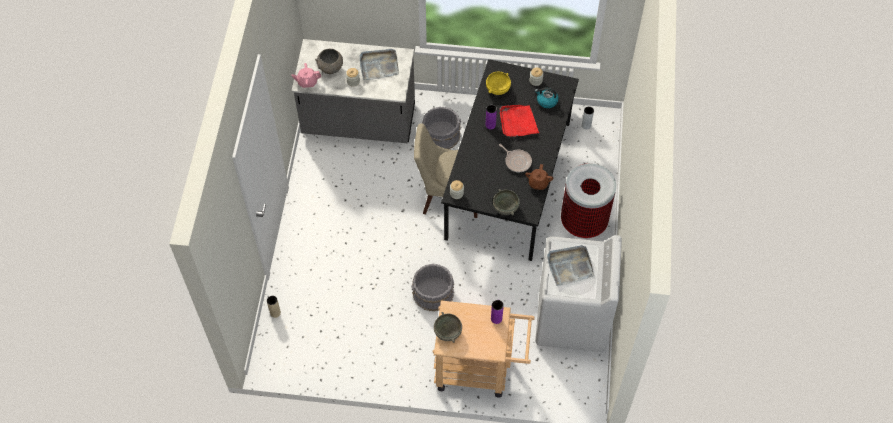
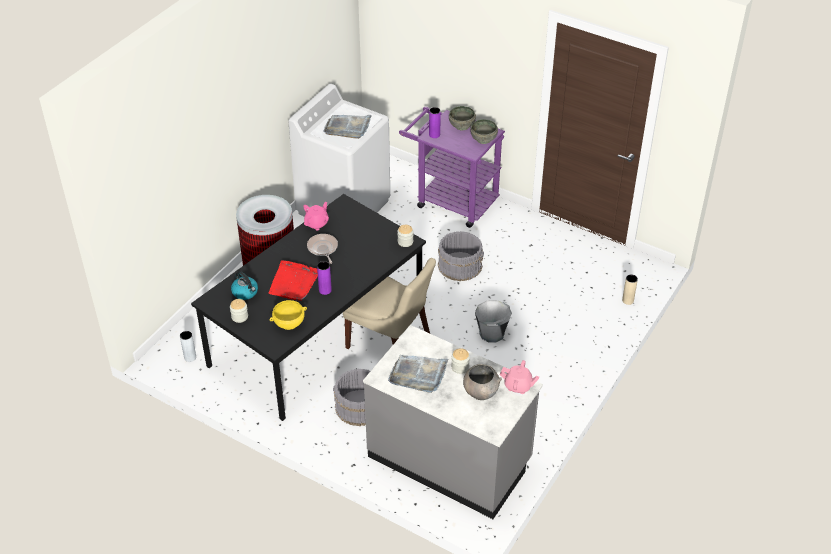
camera: 155 degrees left, 15 degrees down
(375, 234) = (492, 333): none -> grey bucket
(479, 369) = (451, 200): beige cart -> purple cart
(505, 207) = (365, 215): grey bowl -> grey bowl (462, 125)
(538, 183) = (317, 224): brown teapot -> pink teapot

